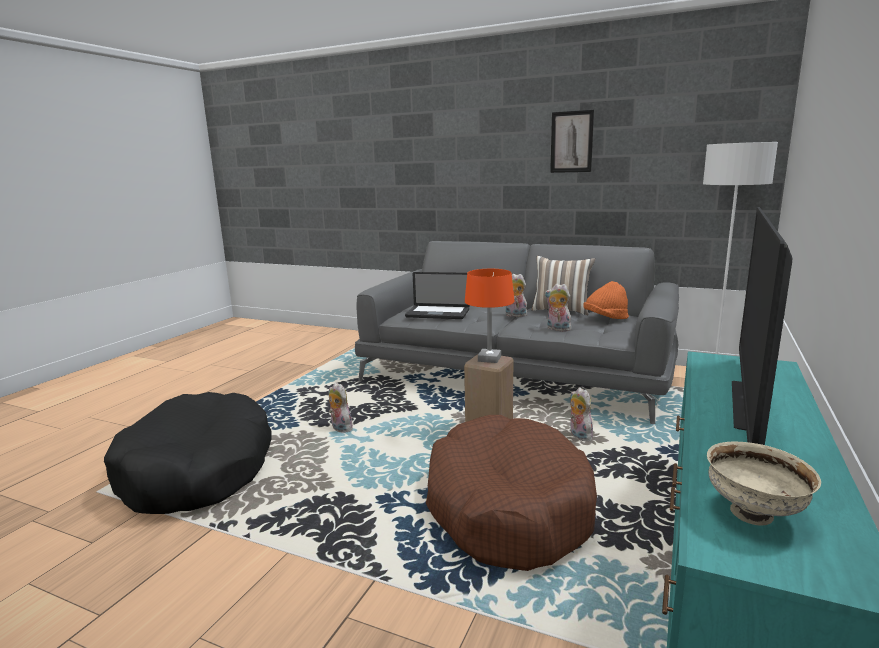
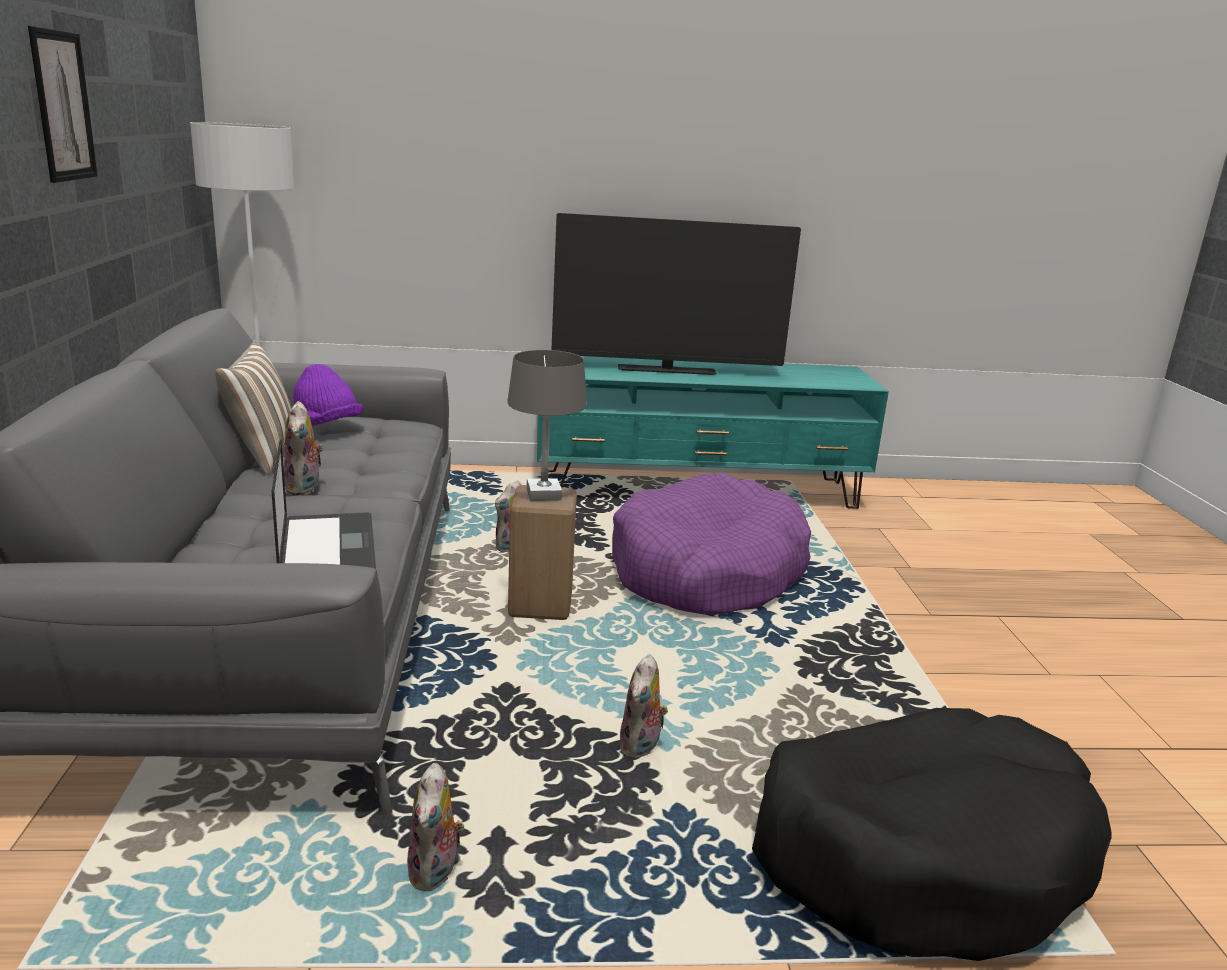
camera: 120 degrees left, 5 degrees up
(489, 359) = (543, 494): orange table lamp -> grey table lamp
(507, 507) = (707, 571): brown dog bed -> purple dog bed
(557, 329) = (391, 455): plush toy -> plush toy (435, 873)
(605, 318) = (326, 427): orange hat -> purple hat
(754, 514) = (820, 378): beige bowl -> none

